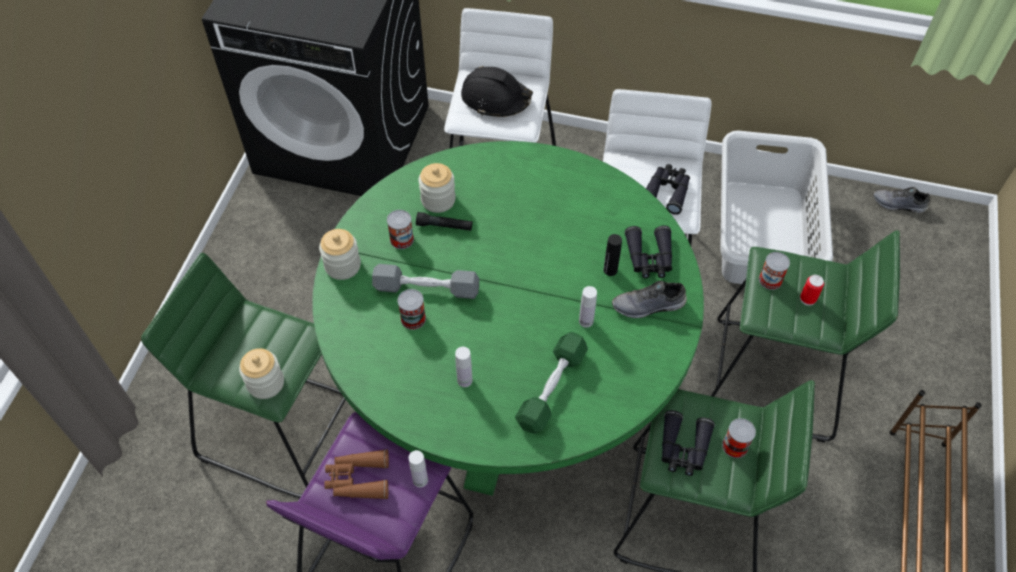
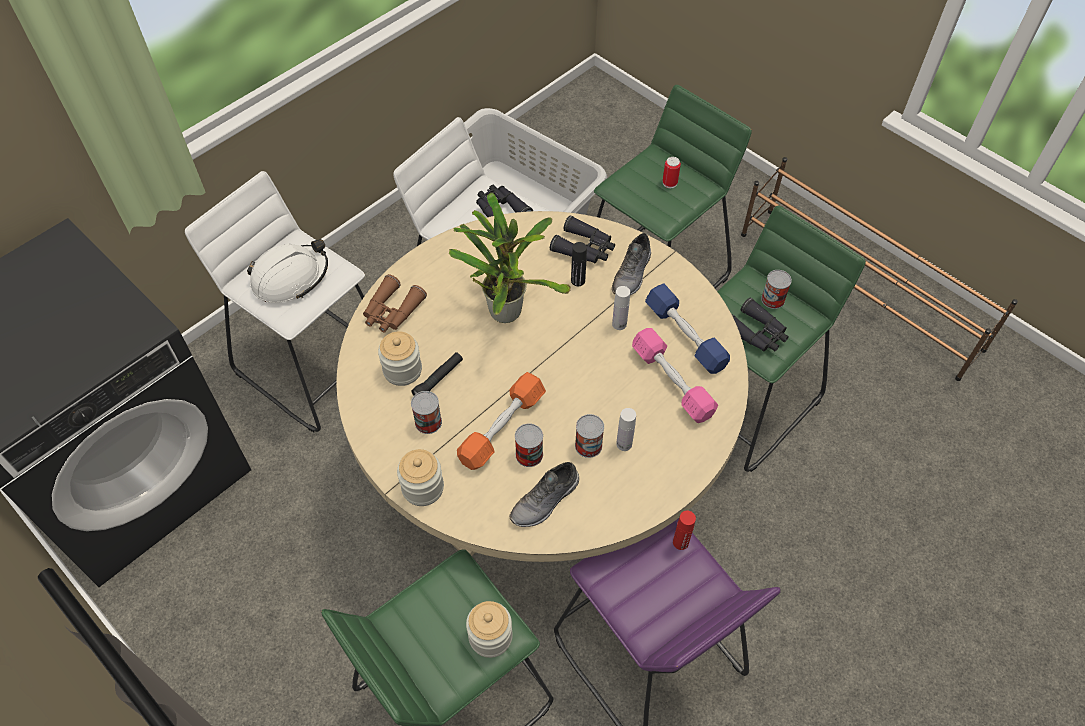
camera: 60 degrees left, 0 degrees up
(358, 479) = (650, 596): brown binoculars -> brown binoculars (392, 311)
(420, 480) = (680, 542): white bottle -> red bottle
(427, 289) = (502, 428): grey dumbbell -> orange dumbbell
(495, 99) = (290, 278): black hard hat -> white hard hat
(508, 391) = (542, 473): green dining table -> beige dining table
(543, 234) = (505, 308): none -> potted plant
(551, 388) = (672, 382): green dumbbell -> pink dumbbell
(609, 377) = (685, 336): none -> blue dumbbell
(770, 280) = (637, 195): can -> can (588, 445)
(898, 205) = (555, 111): grey shoe -> grey shoe (546, 501)

